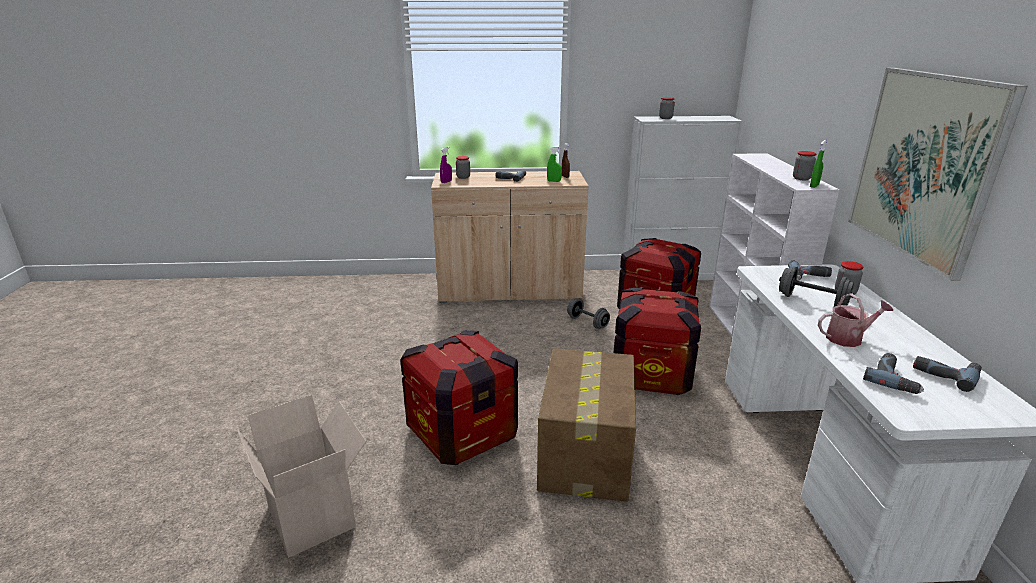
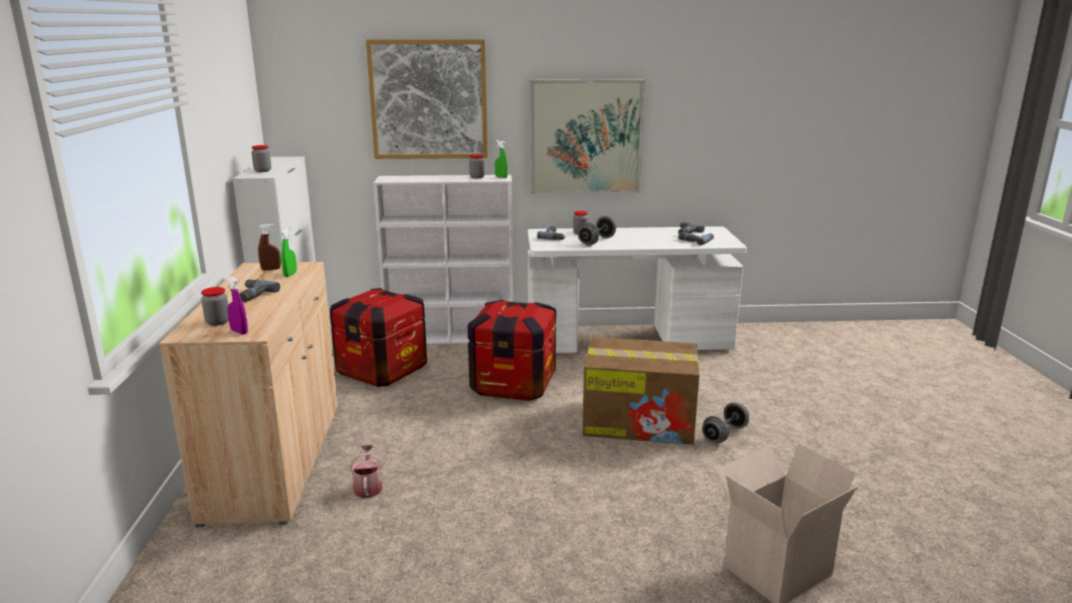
camera: 90 degrees left, 5 degrees down
(462, 433) = (622, 485): crate -> none
(587, 322) = (398, 408): grey dumbbell -> grey dumbbell (724, 434)
(816, 81) = (428, 99): none -> picture
(848, 338) = (650, 241): watering can -> watering can (368, 487)

